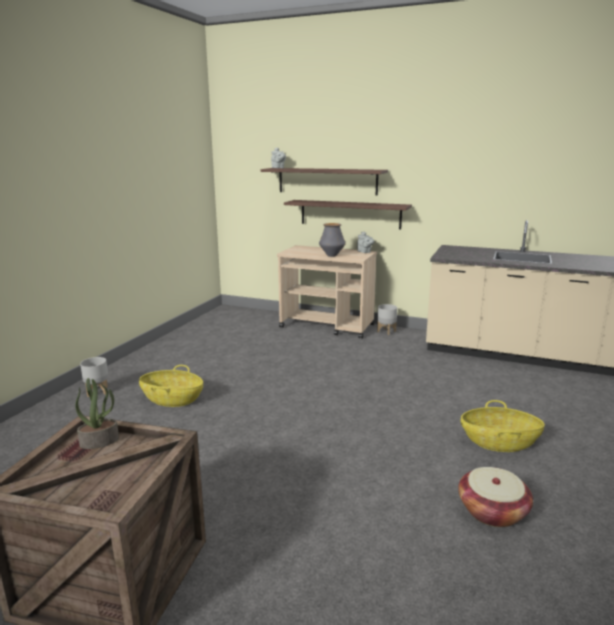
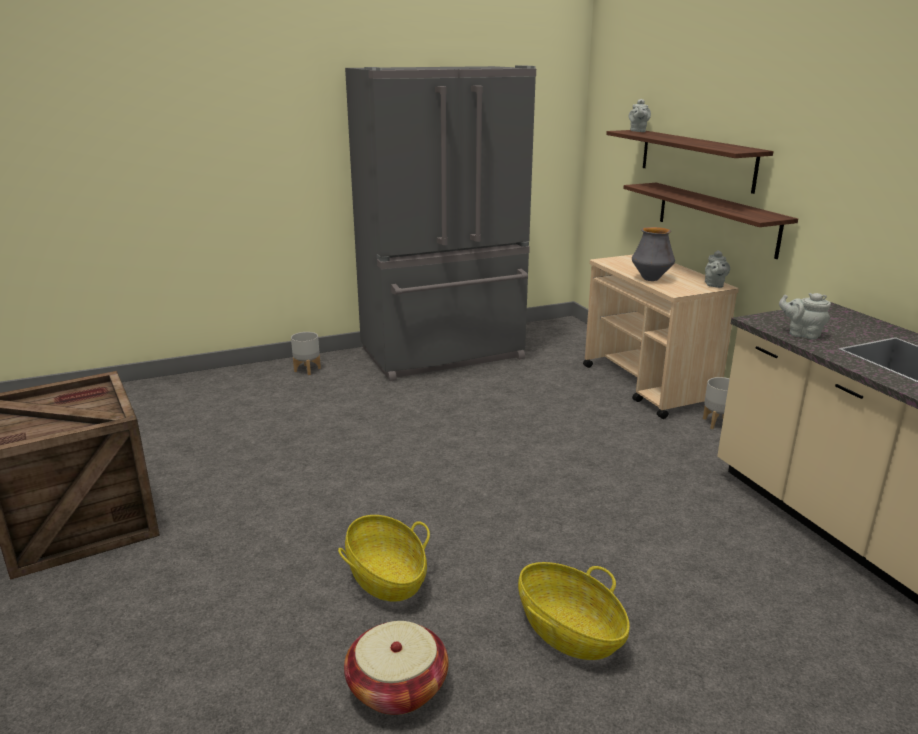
camera: 45 degrees right, 5 degrees up
(100, 441) = (93, 397): potted plant -> none
(172, 399) = (344, 403): basket -> basket (386, 577)
(185, 348) = (444, 355): none -> grey fridge
(469, 257) = (802, 334): none -> grey teapot

